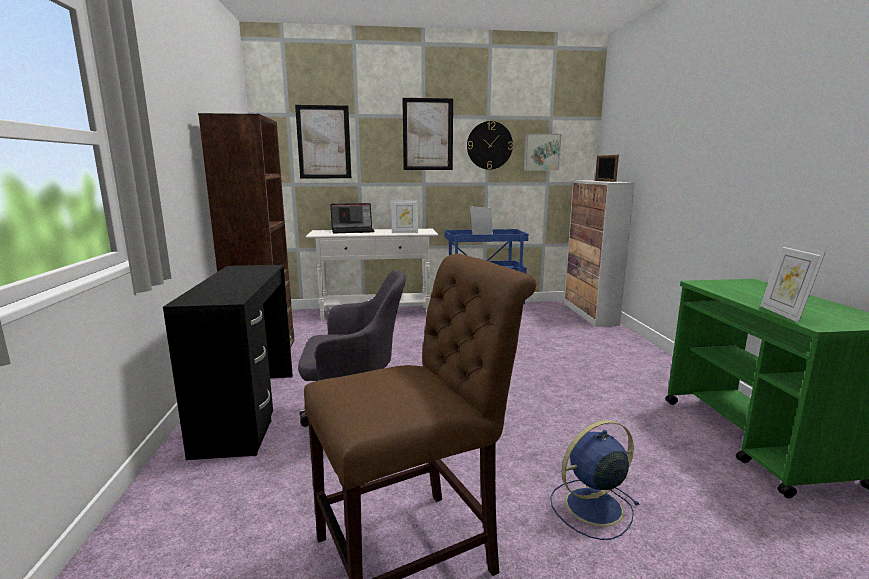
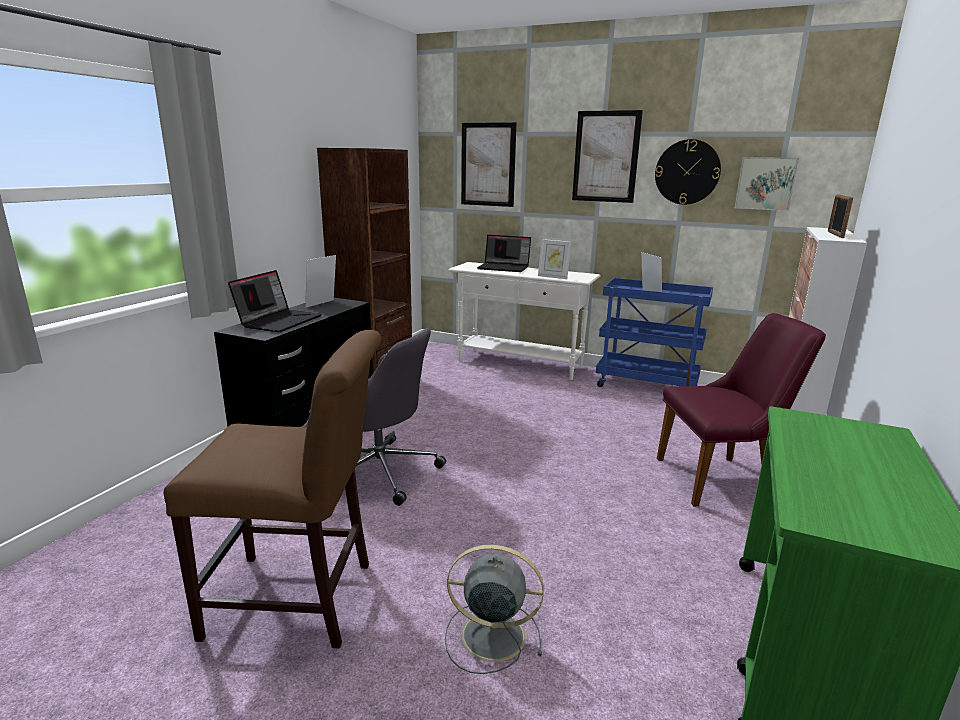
camera: 30 degrees right, 5 degrees up
(222, 288) = (279, 321): none -> laptop
(591, 507) = (490, 635): blue fan -> grey fan
(596, 356) = (722, 479): none -> purple chair
(783, 313) = (799, 489): picture frame -> picture frame (322, 304)

